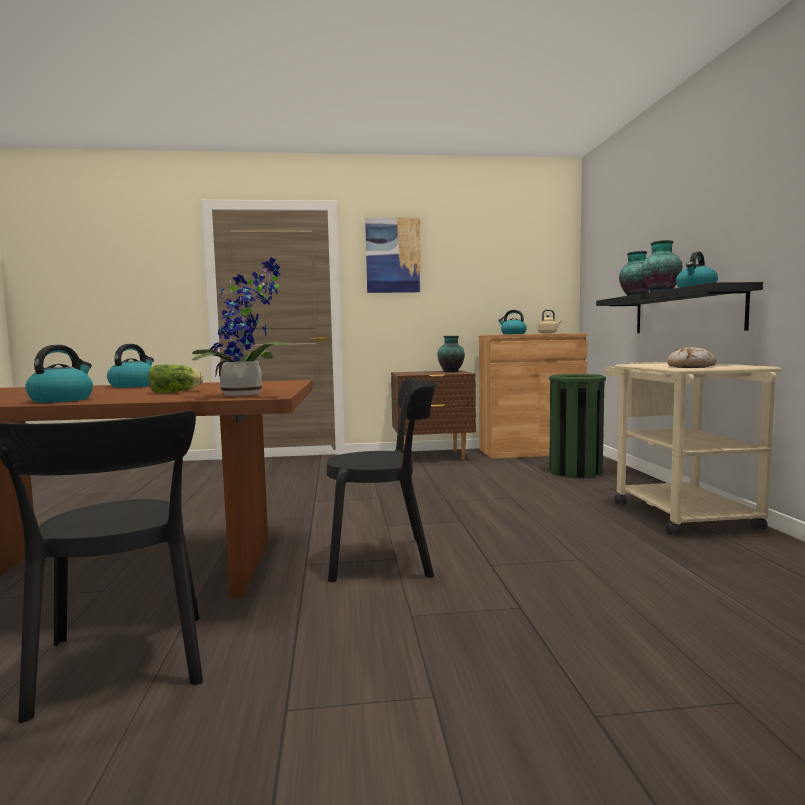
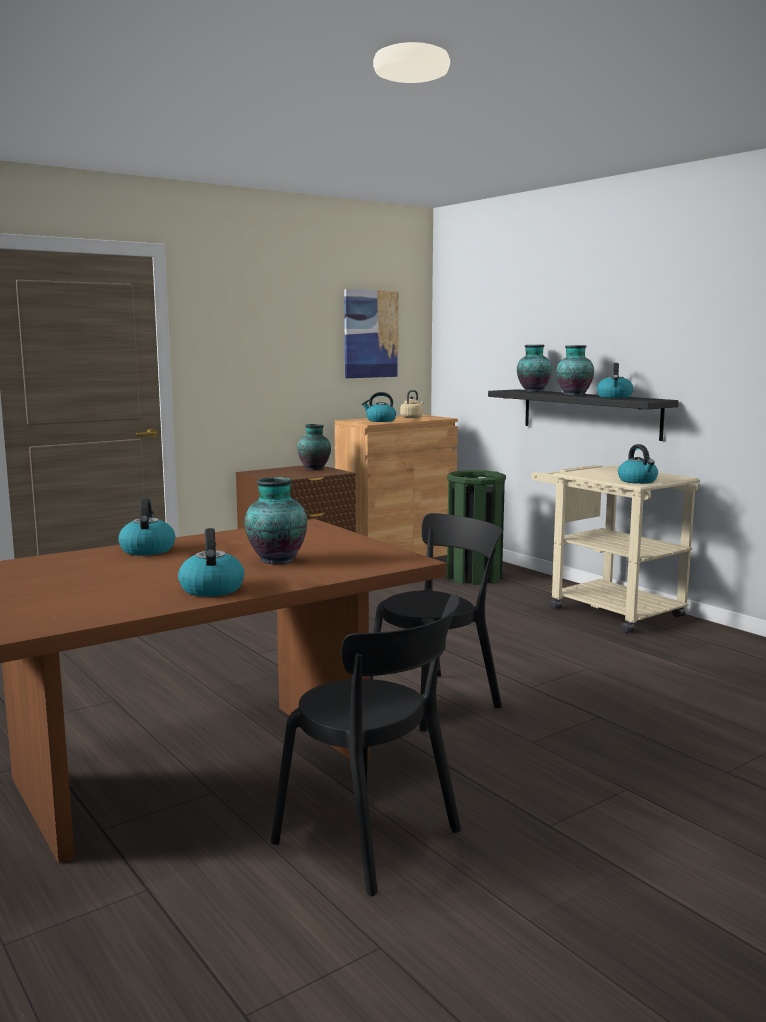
camera: 30 degrees left, 5 degrees up
(177, 392) = (275, 560): lettuce -> vase
(247, 394) = (379, 559): potted plant -> none
(393, 255) = (235, 320): picture -> picture (371, 334)
(691, 367) = (638, 481): bread -> kettle

